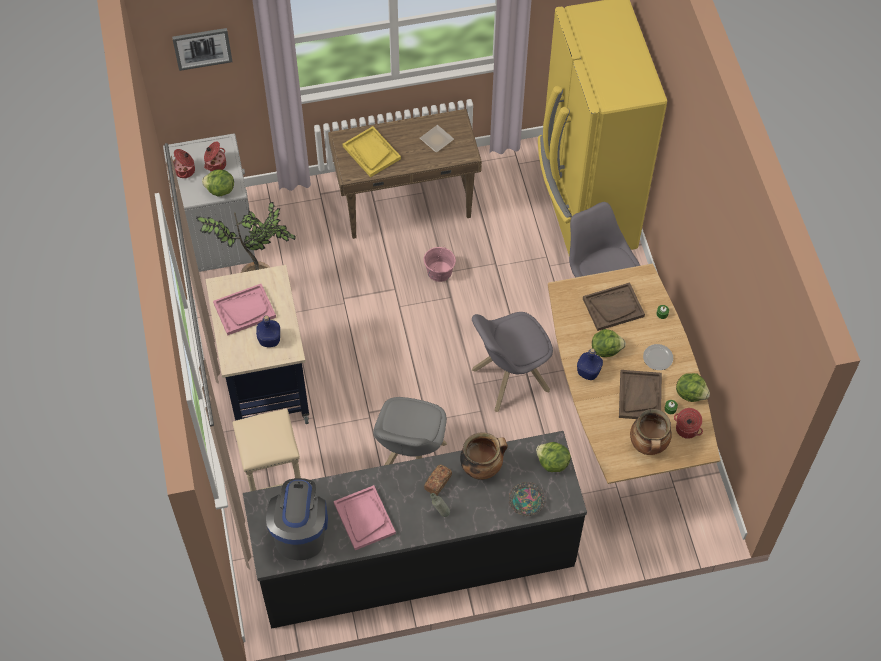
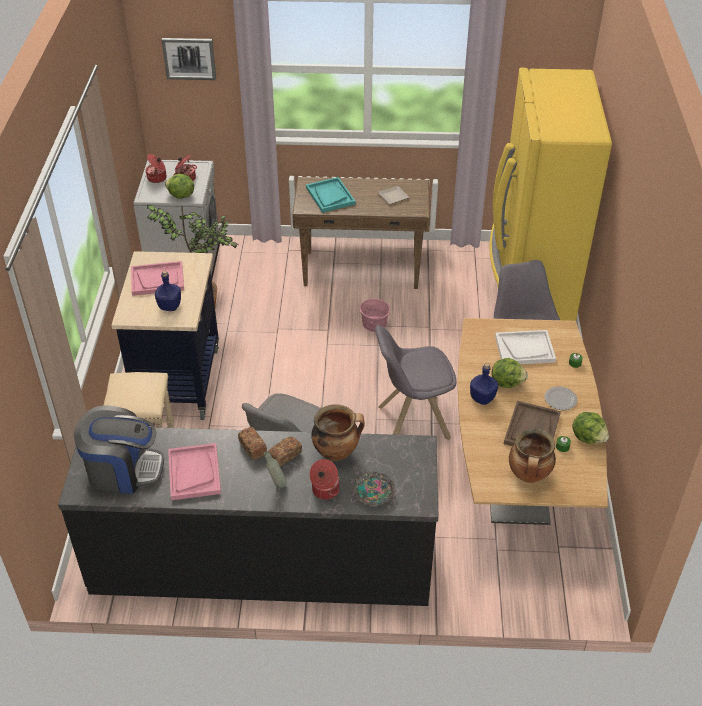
camera: 15 degrees right, 15 degrees down
(300, 530) = (123, 470): coffee machine -> coffee machine turned 75 degrees clockwise
(371, 152) = (330, 196): yellow tray -> turquoise tray
(406, 481) = (252, 448): none -> bread
(552, 463) = (414, 463): lettuce -> none
(613, 307) = (525, 349): brown tray -> white tray
(686, 429) = (575, 469): cooking pot -> cooking pot (325, 490)

